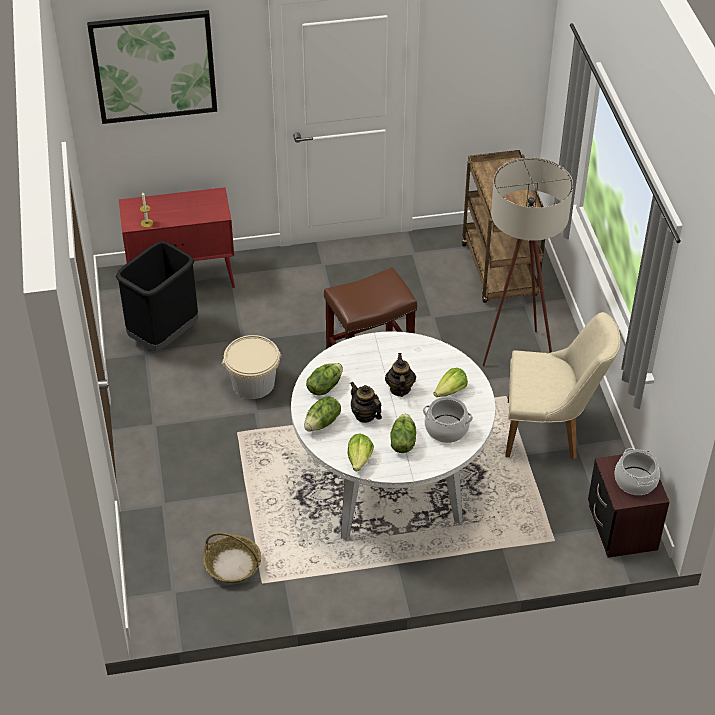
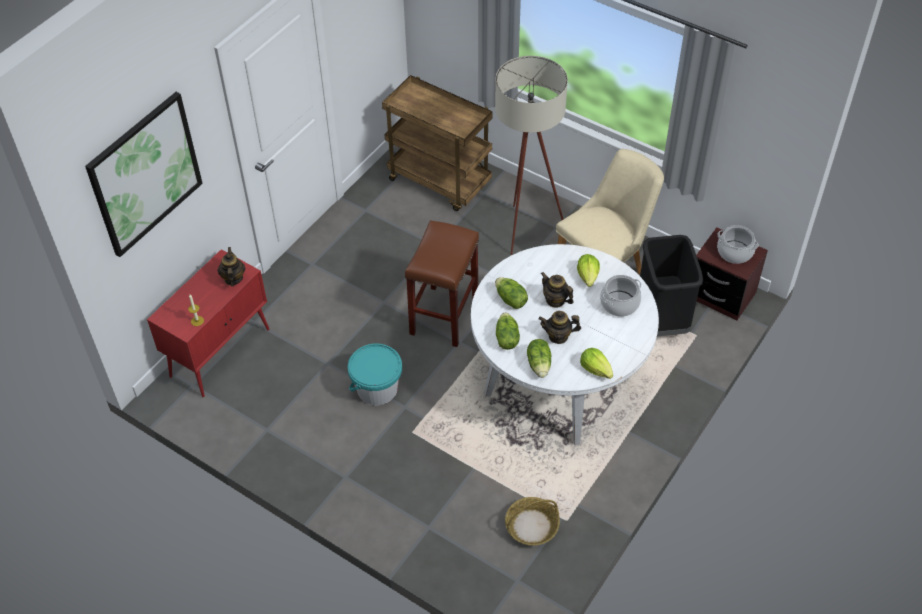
camera: 45 degrees left, 5 degrees up
(164, 335) = (263, 406): black trash can -> black trash can (661, 319)
(206, 212) = (233, 278): none -> teapot
(253, 383) = (377, 388): beige bucket -> turquoise bucket
(402, 442) = (605, 335): lettuce -> lettuce (510, 300)

